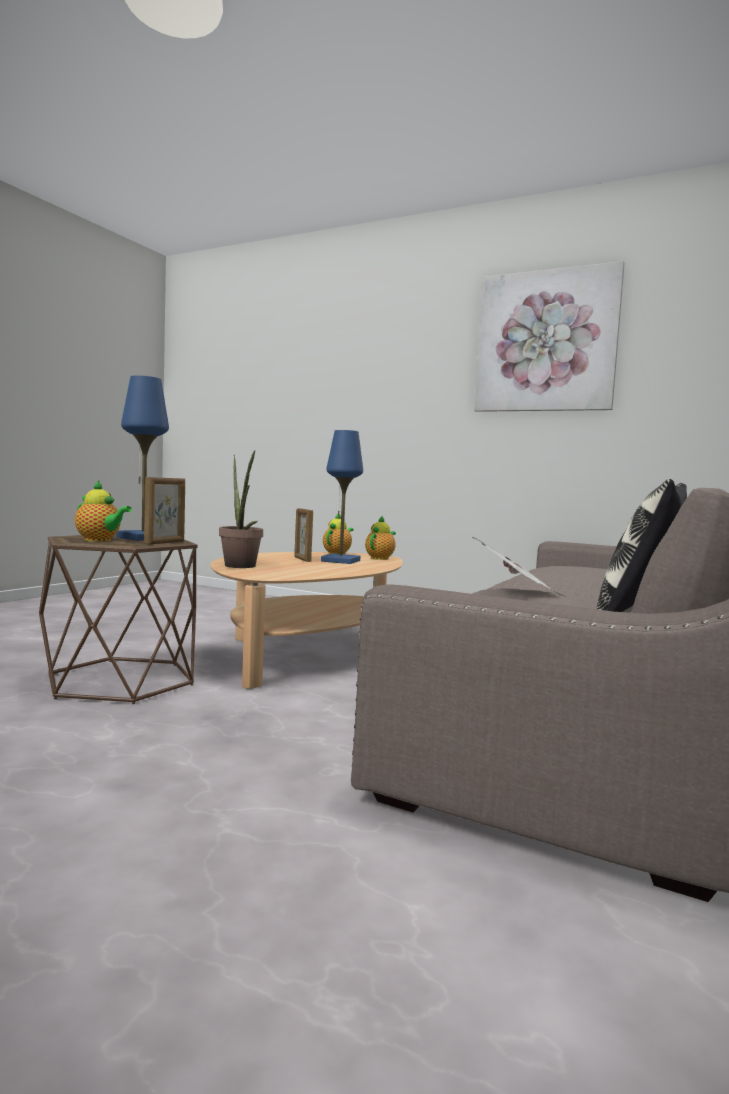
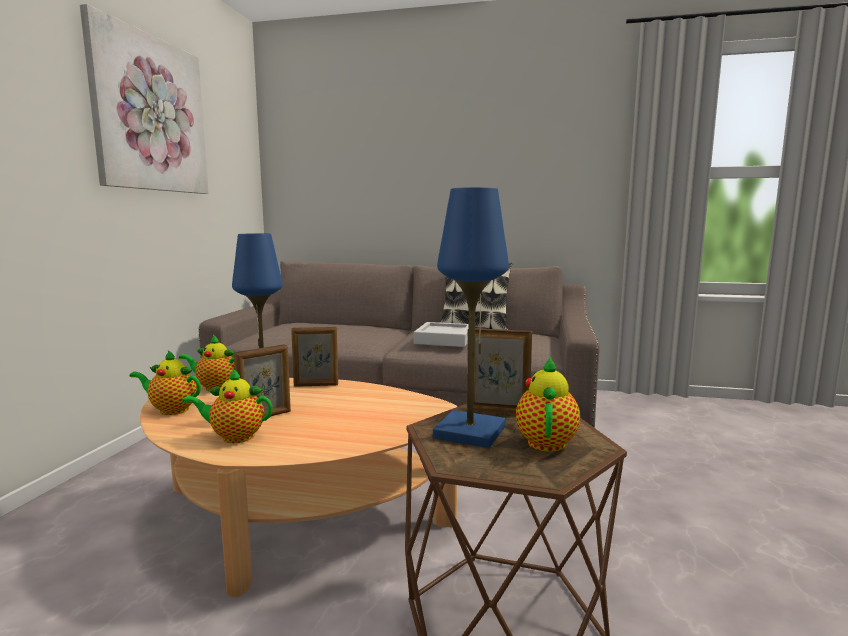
camera: 105 degrees left, 5 degrees up
(241, 567) = (380, 430): potted plant -> none
(273, 556) = (234, 437): none -> teapot
(366, 567) = (316, 385): none -> picture frame
(517, 591) = (444, 340): newspaper -> grey tray

